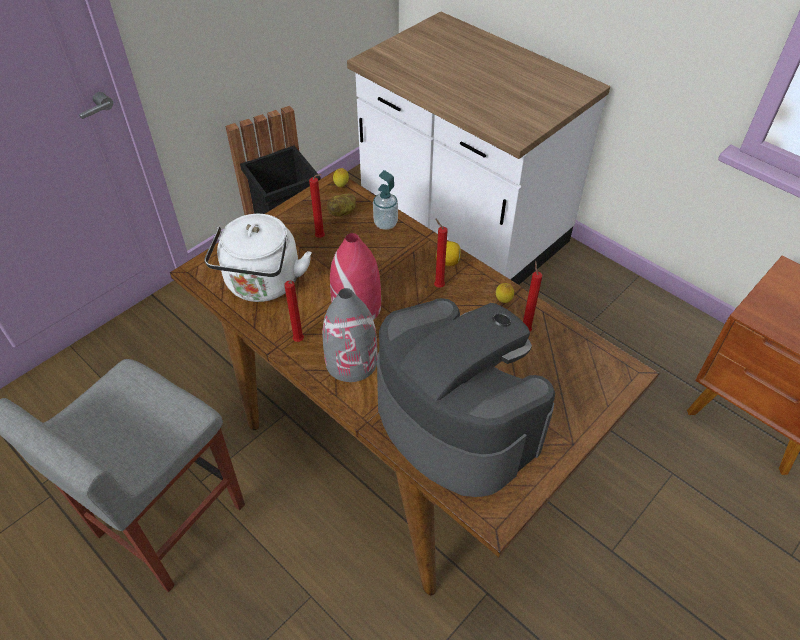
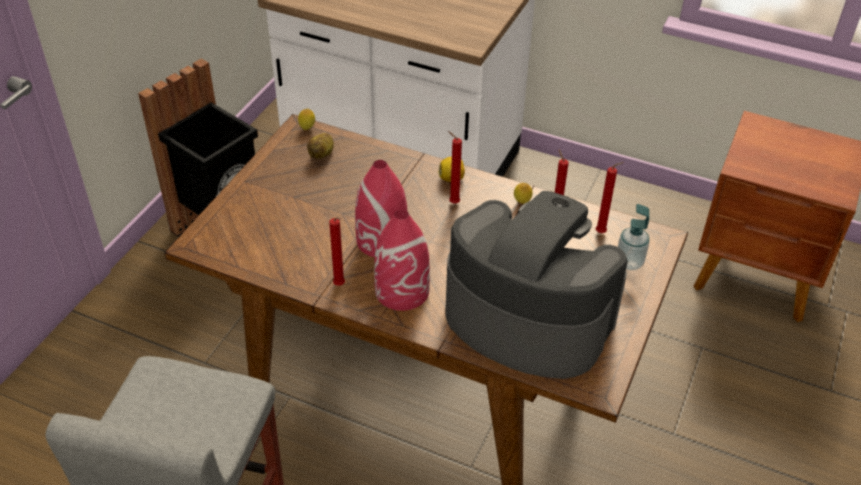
camera: 20 degrees left, 5 degrees down
(262, 285) = (274, 242): white kettle -> none
(321, 237) = (312, 183): red candle -> red candle (602, 232)
(352, 361) = (402, 290): grey vase -> red vase
(385, 223) = (372, 155): soap dispenser -> soap dispenser (629, 262)

